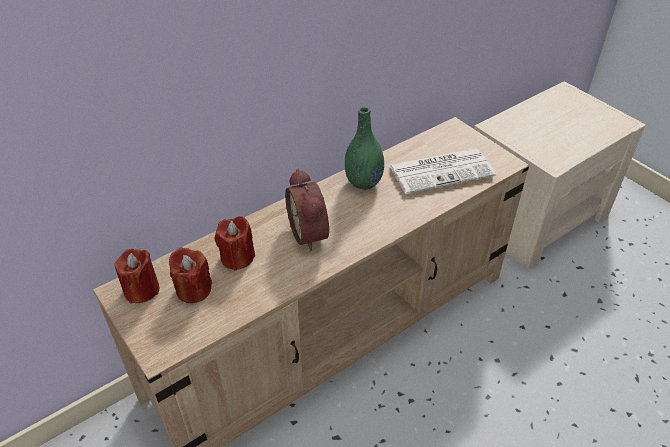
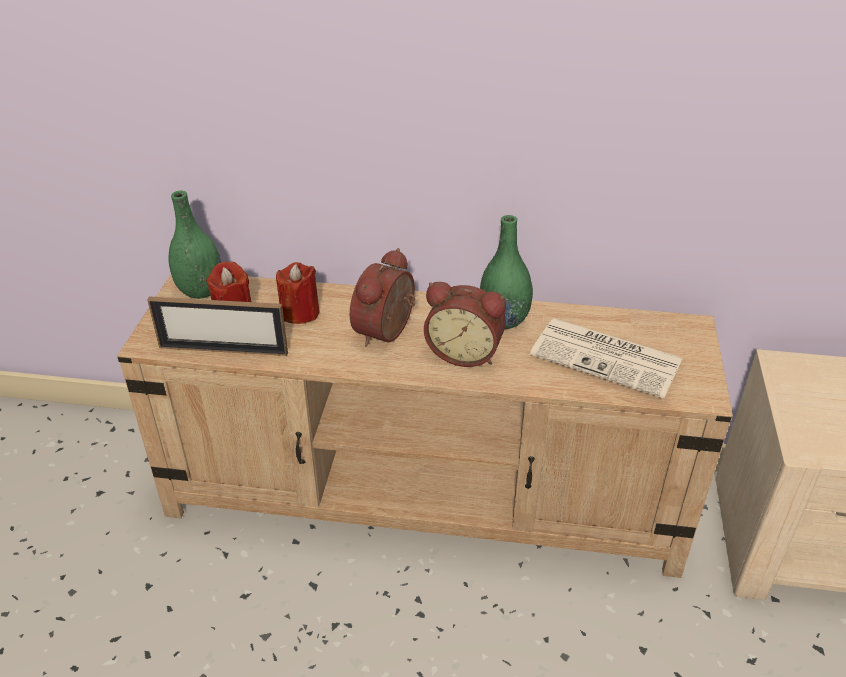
camera: 45 degrees right, 5 degrees down
(141, 290) = (200, 291): red candle -> green vase
(223, 317) = (223, 350): none -> picture frame
(370, 216) = (465, 352): none -> alarm clock

